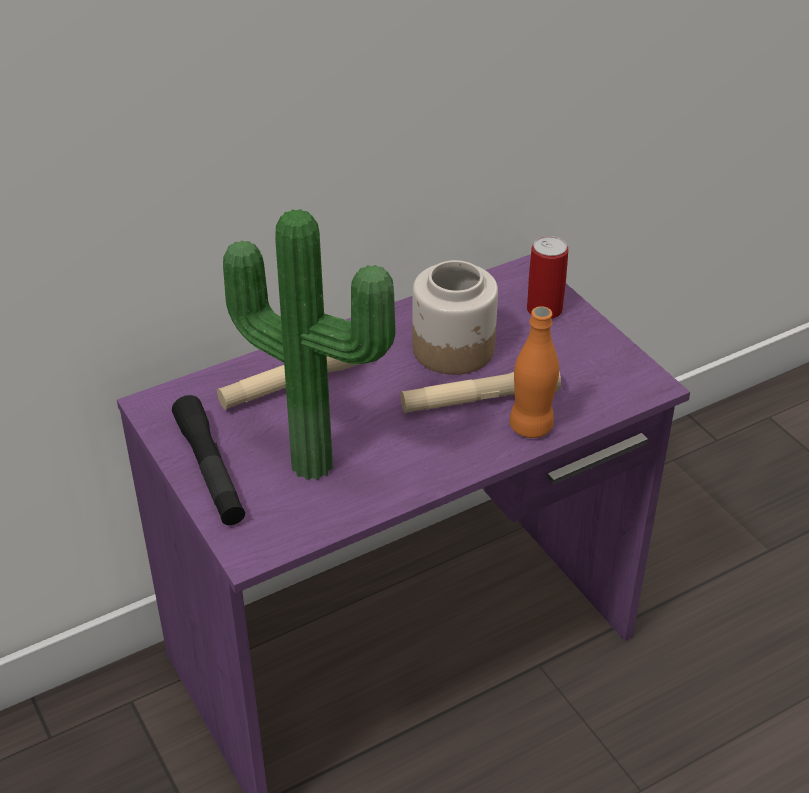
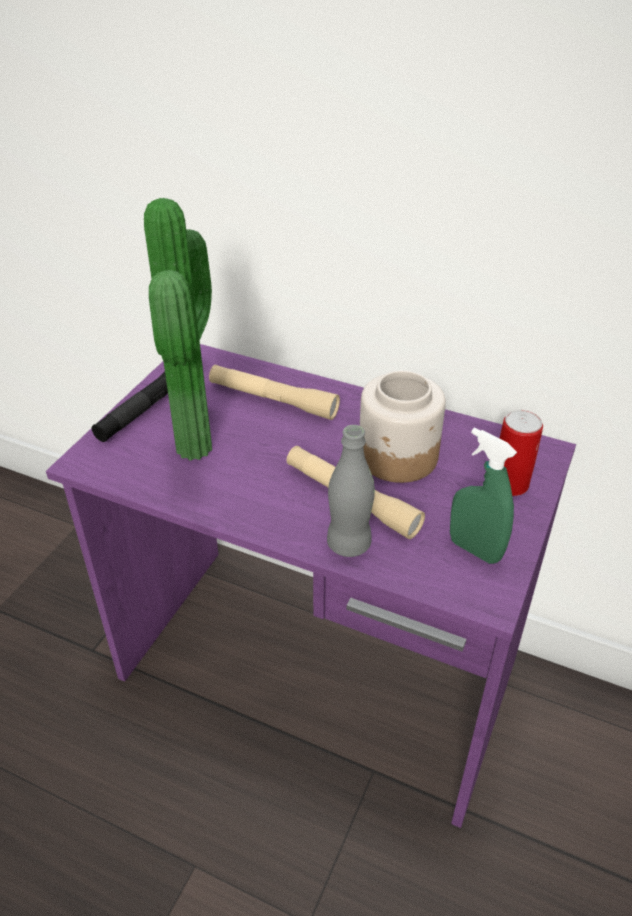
camera: 55 degrees right, 0 degrees up
(531, 427) = (349, 544): orange bottle -> grey bottle
(596, 365) = (474, 549): none -> green spray bottle

